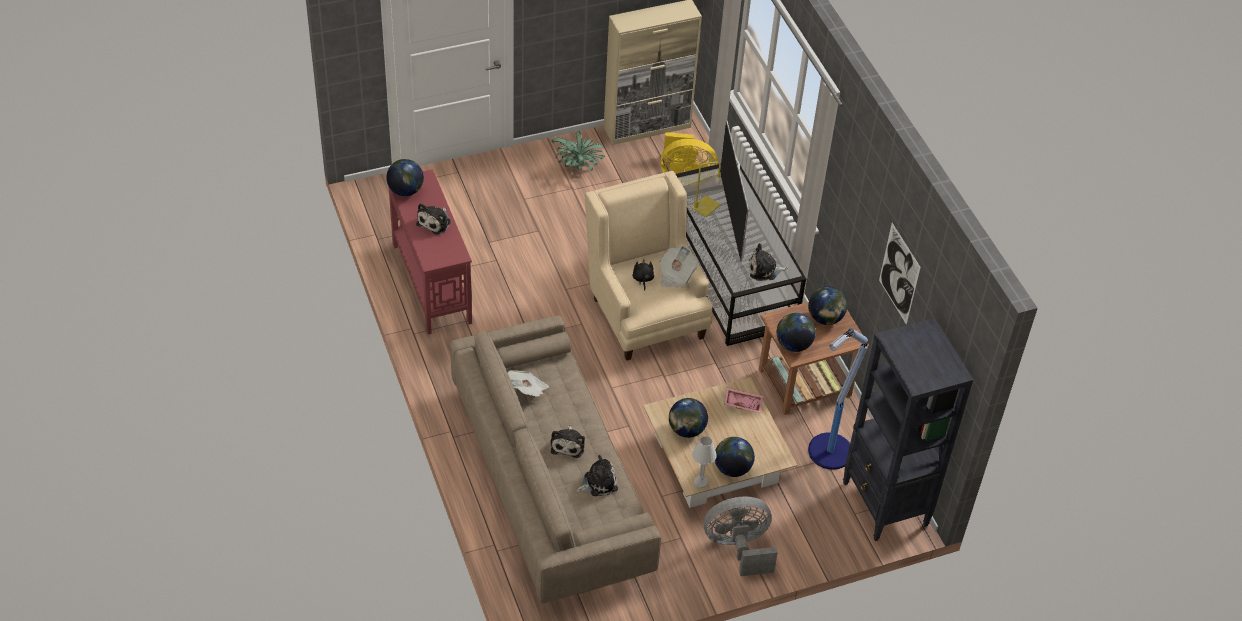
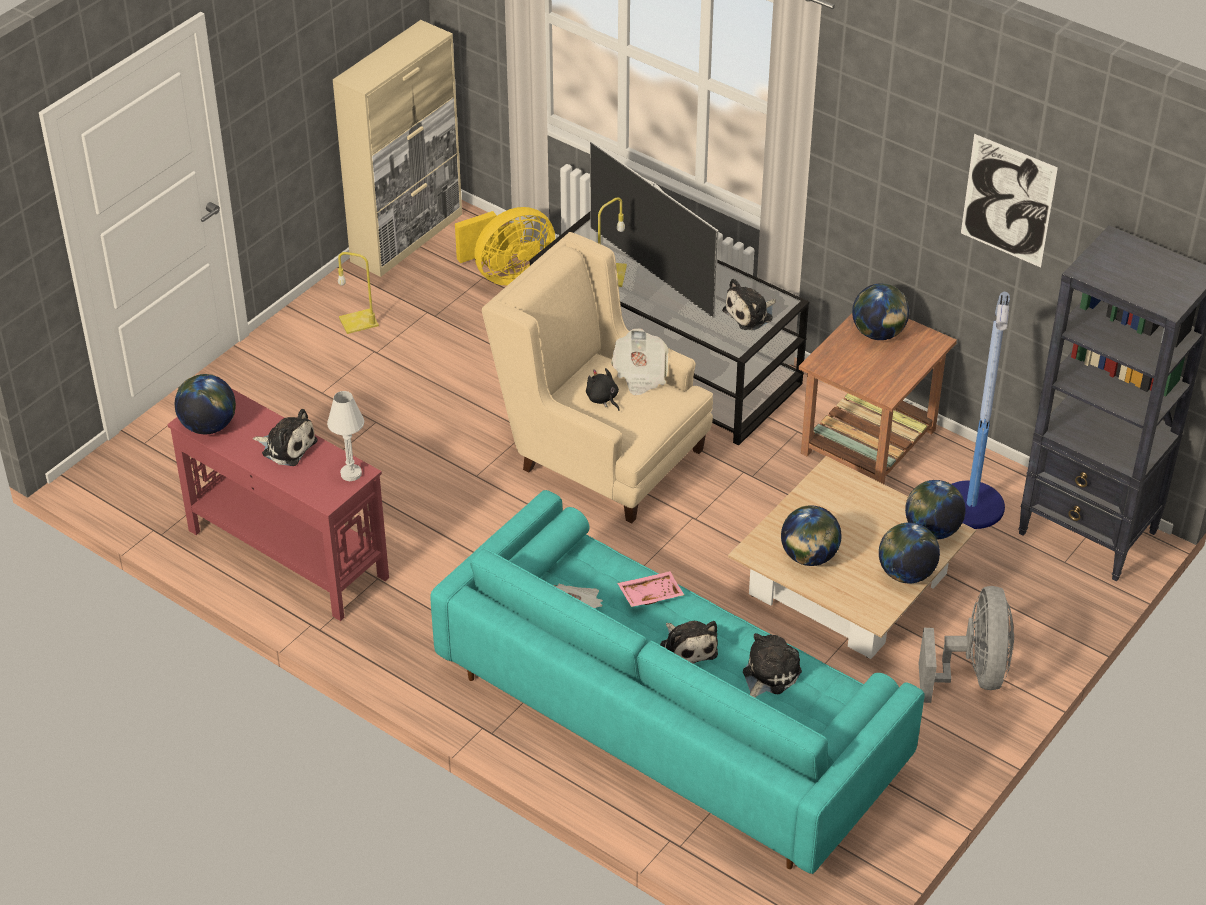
camera: 30 degrees left, 5 degrees down
(435, 222) = (287, 446): plush toy -> plush toy turned 60 degrees counterclockwise
(551, 481) = (671, 720): beige sofa -> turquoise sofa
(579, 166) = (359, 321): potted plant -> yellow table lamp
(700, 482) = (884, 610): white table lamp -> white table lamp (351, 473)
(738, 547) = (971, 674): grey fan -> grey fan turned 135 degrees clockwise
(743, 403) = (846, 490): pink tray -> pink tray (650, 594)
(793, 345) = (871, 381): globe -> globe (932, 530)

